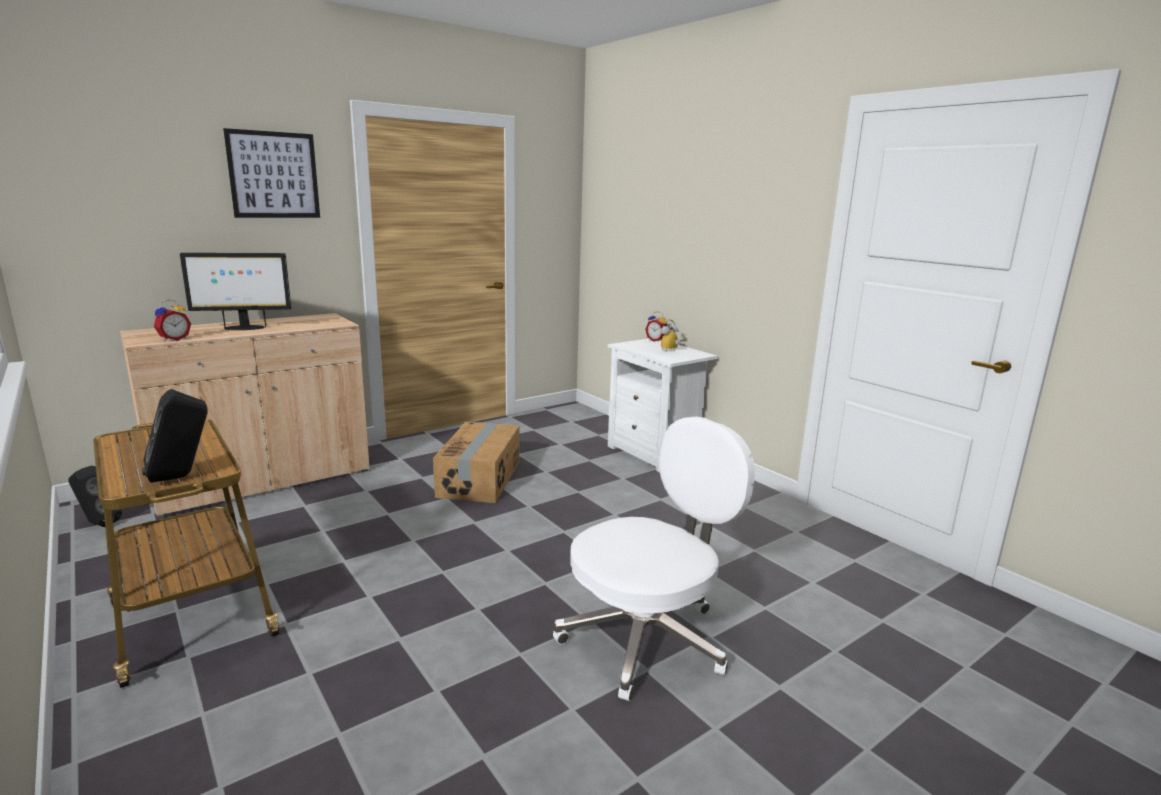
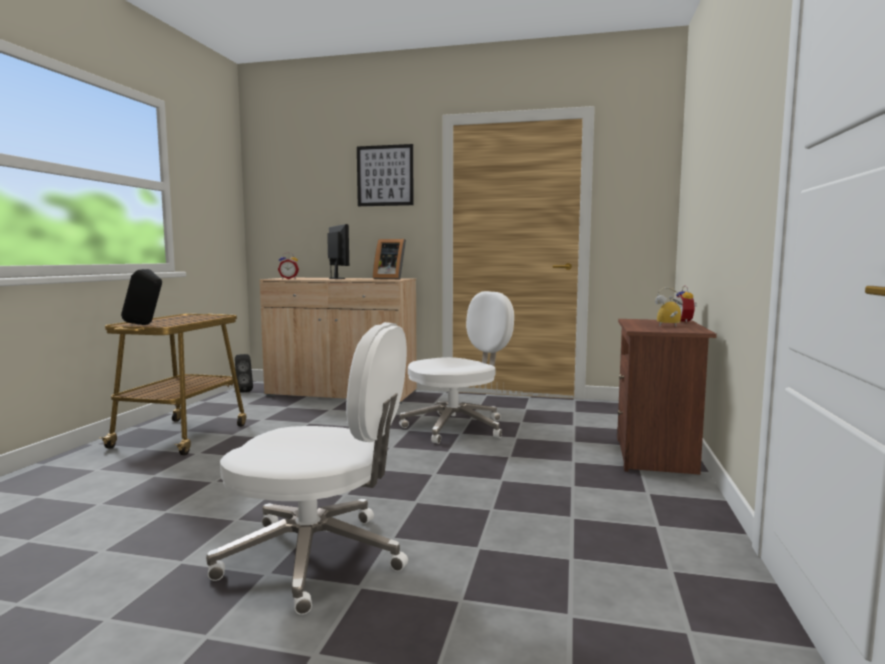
camera: 50 degrees right, 10 degrees down
(243, 328) = (337, 278): monitor -> monitor turned 150 degrees counterclockwise
(315, 319) = (390, 278): none -> picture frame
(480, 478) = (457, 427): cardboard box -> white office chair
(655, 454) = (656, 456): white nightstand -> brown nightstand

